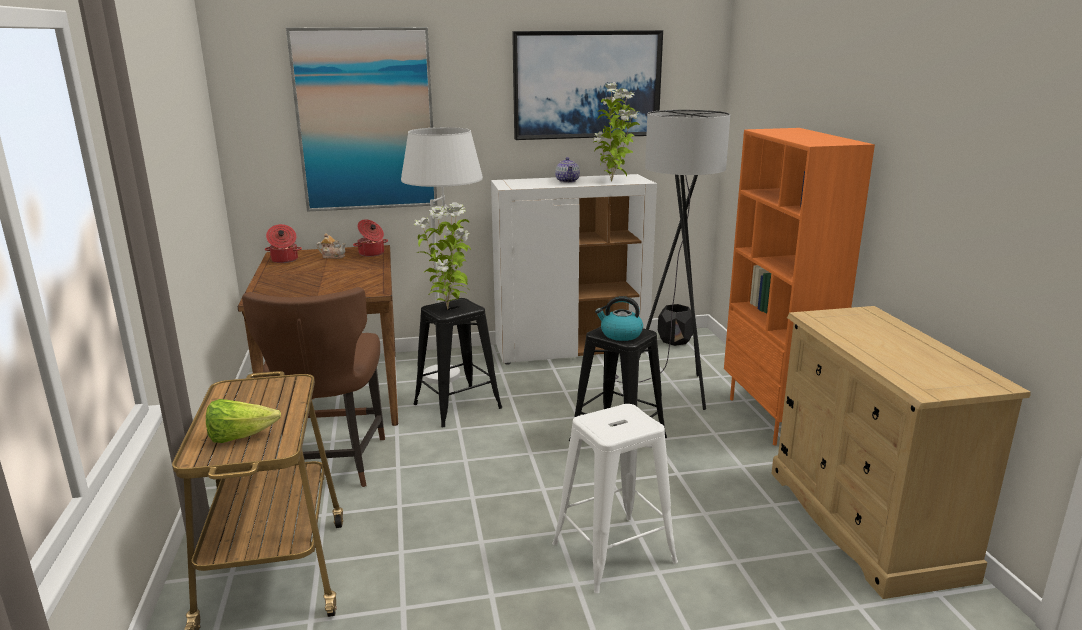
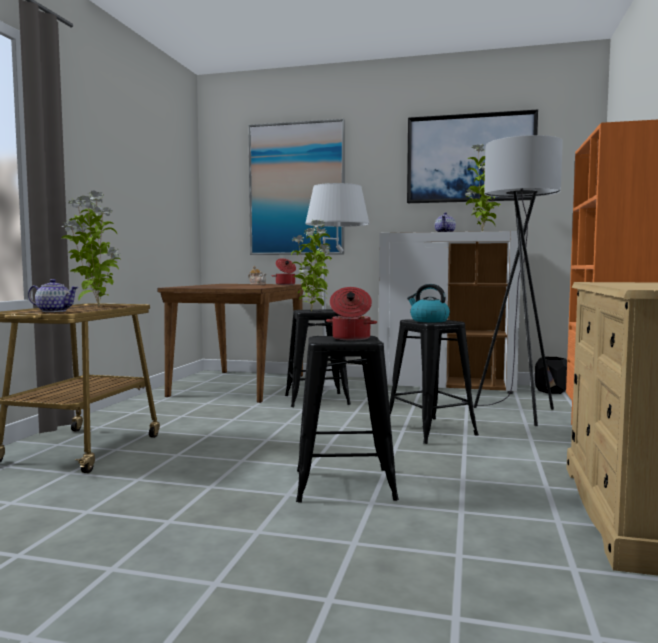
camera: 25 degrees right, 15 degrees down
(240, 437) = (54, 311): lettuce -> teapot
(251, 397) = (96, 306): none -> potted plant
(284, 260) = (224, 284): cooking pot -> cooking pot (350, 338)
(331, 465) = (189, 412): brown chair -> none
(614, 552) = (345, 485): white stool -> black stool

